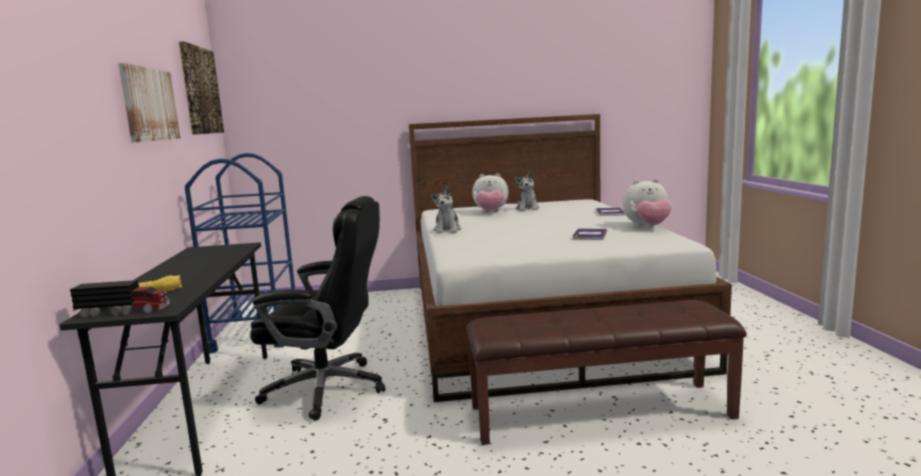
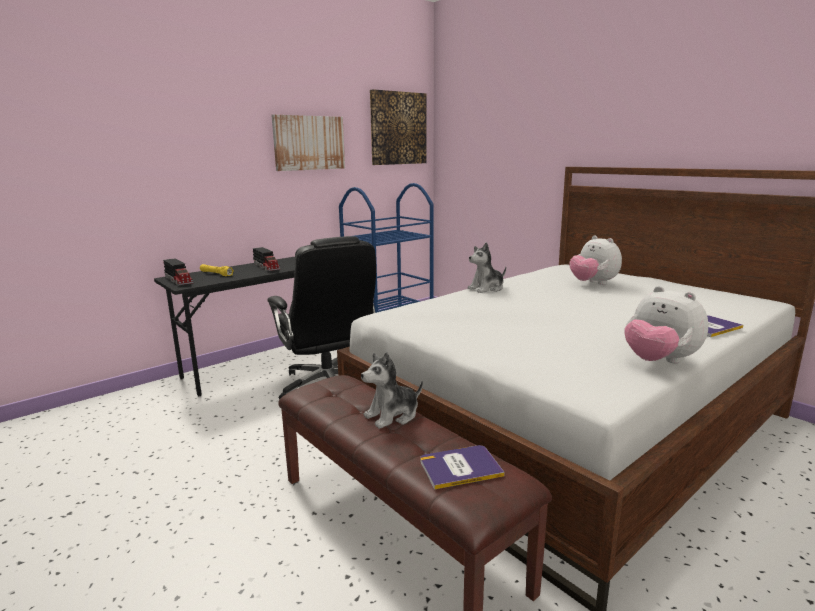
camera: 55 degrees right, 5 degrees up
(185, 272) = (266, 267): none -> toy truck
(528, 208) = (646, 291): plush toy -> plush toy (392, 415)
(590, 235) = (555, 341): book -> book (460, 467)

